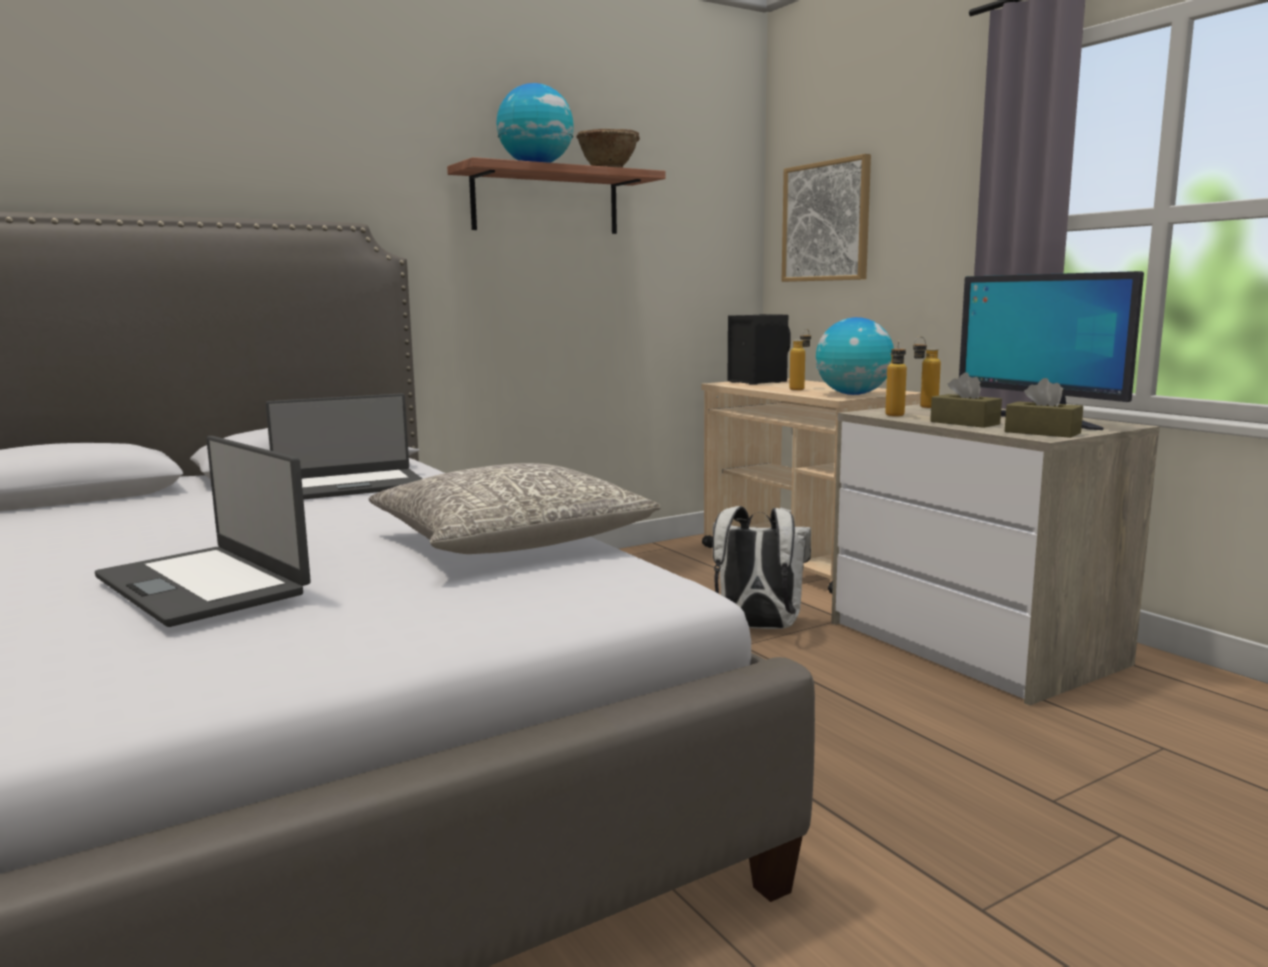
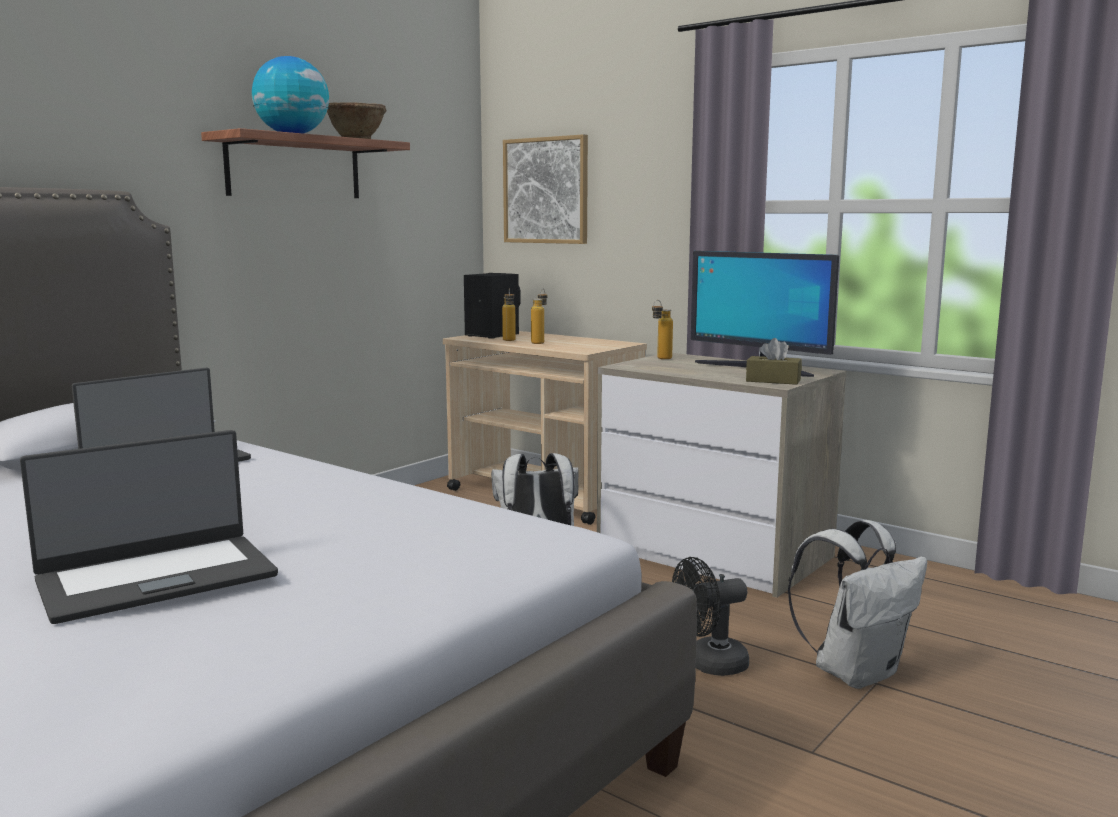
camera: 20 degrees left, 0 degrees up
(204, 585) = (156, 577): laptop -> laptop turned 60 degrees counterclockwise
(512, 540) = (396, 506): grey pillow -> none
(853, 394) = (592, 347): globe -> none
(895, 416) = (648, 369): bottle -> bottle (509, 341)
(898, 774) = (709, 665): none -> black fan
(964, 423) = (708, 374): brown tissue box -> none
(1096, 815) = (855, 672): none -> white backpack

